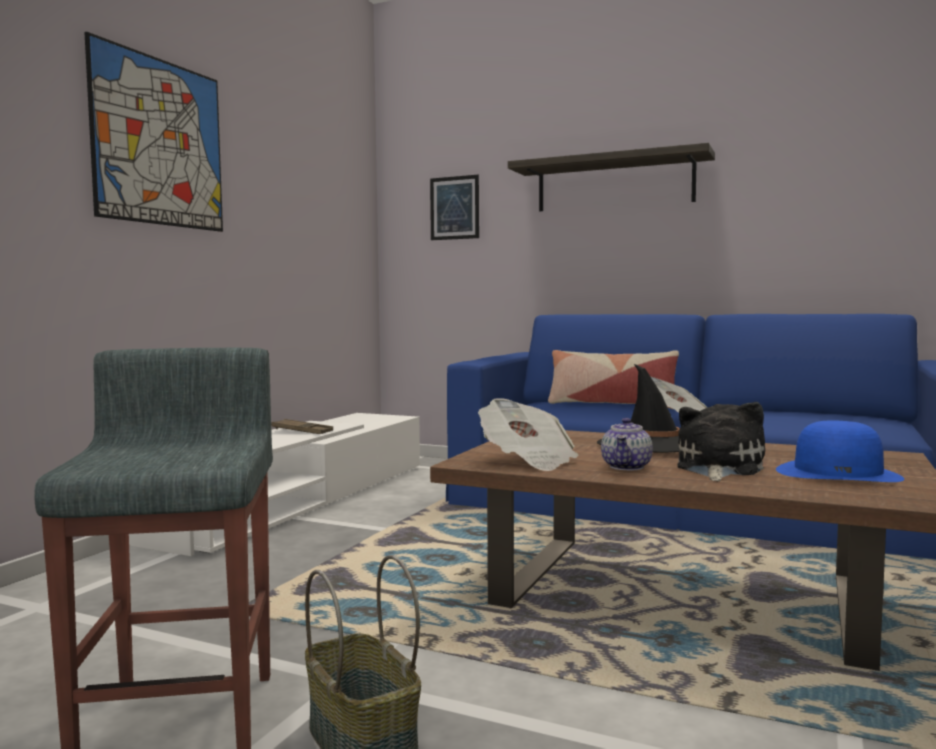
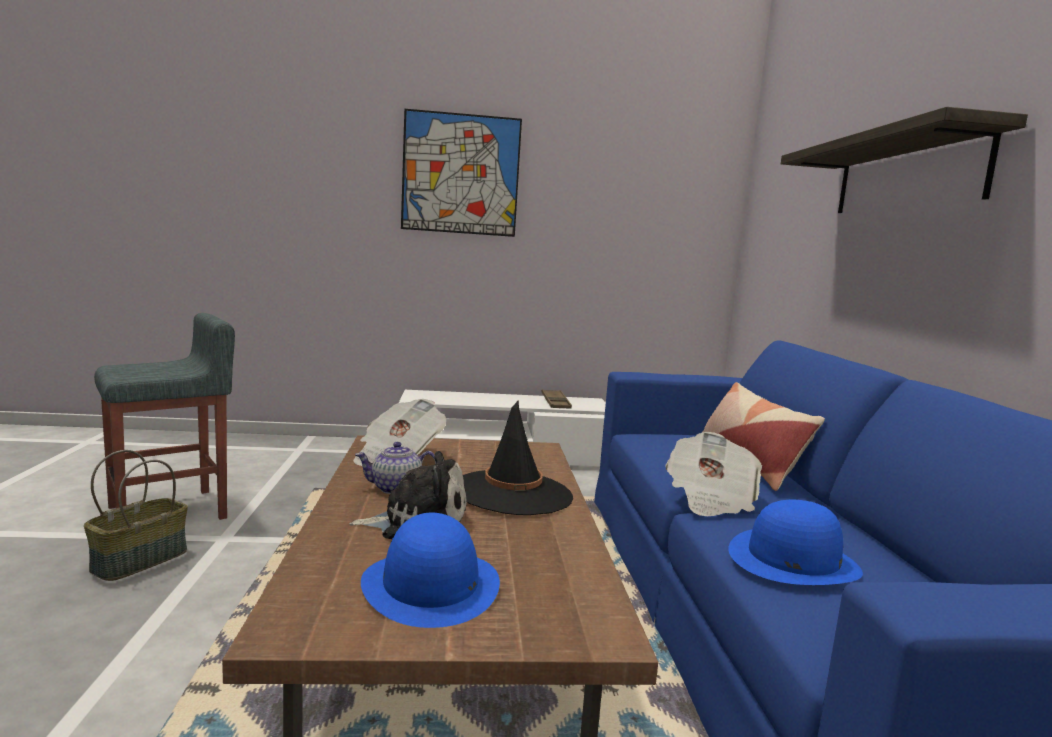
camera: 60 degrees right, 5 degrees up
(454, 208) = (784, 208): picture -> none
(792, 421) = (793, 560): none -> blue hat

